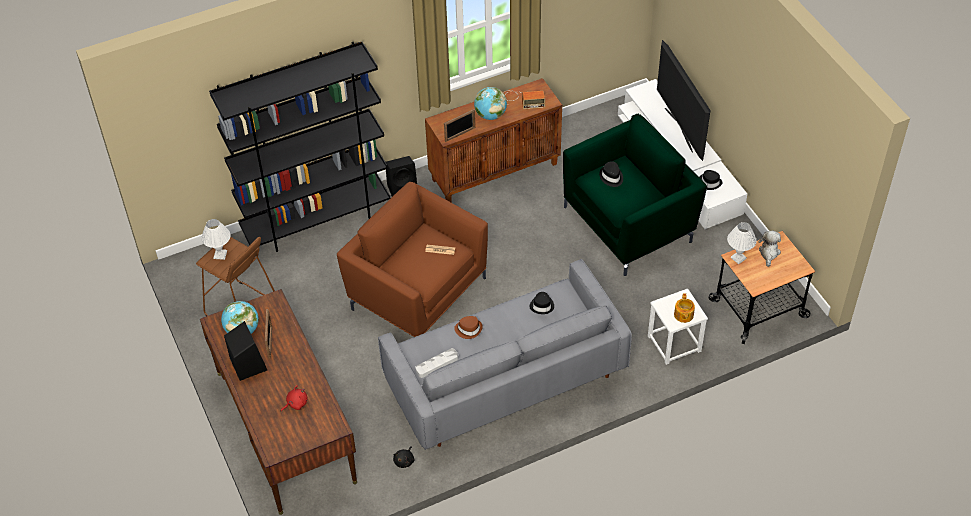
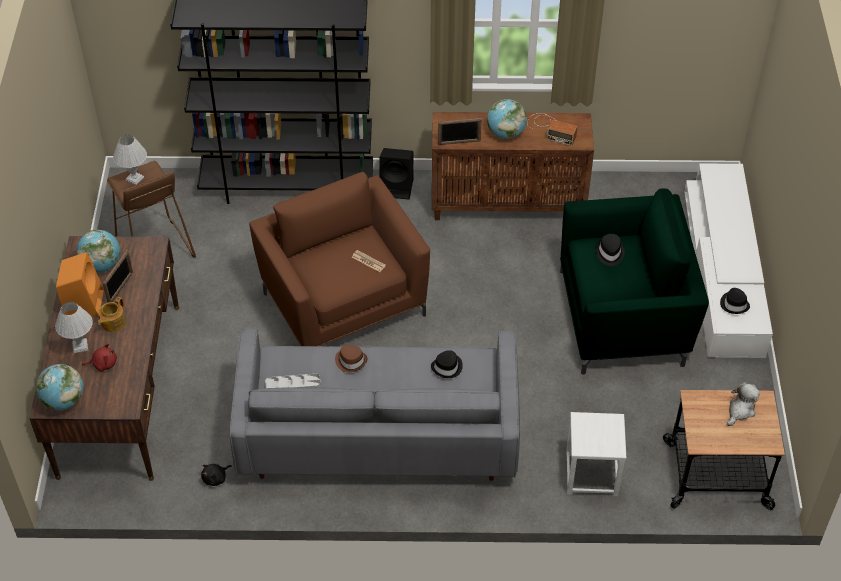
camera: 25 degrees right, 0 degrees up
(248, 363) = (84, 302): black speaker -> orange speaker
(283, 443) = (63, 400): none -> globe
(679, 129) = (735, 230): television -> none
(683, 315) = (599, 443): teapot -> teapot (112, 323)
(738, 258) = (698, 402): white table lamp -> white table lamp (79, 346)

